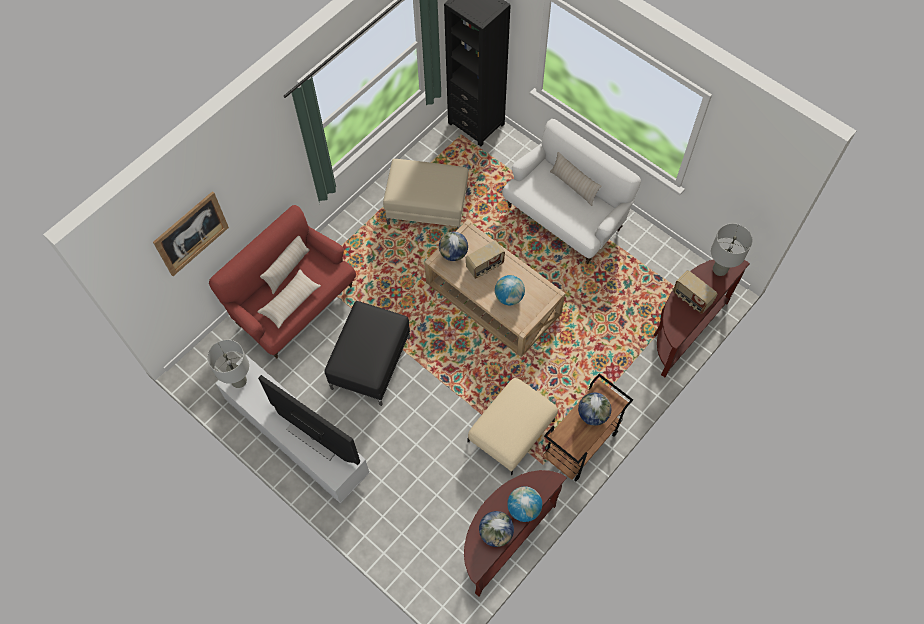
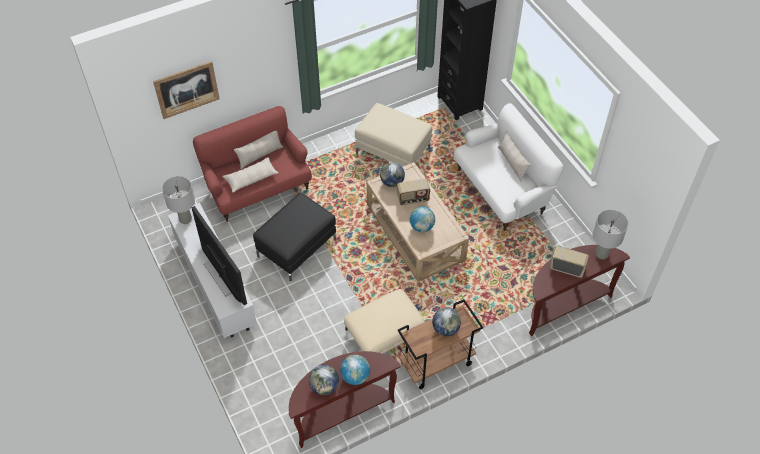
camera: 20 degrees right, 10 degrees down
(691, 299) = (567, 268): radio -> radio turned 135 degrees clockwise

